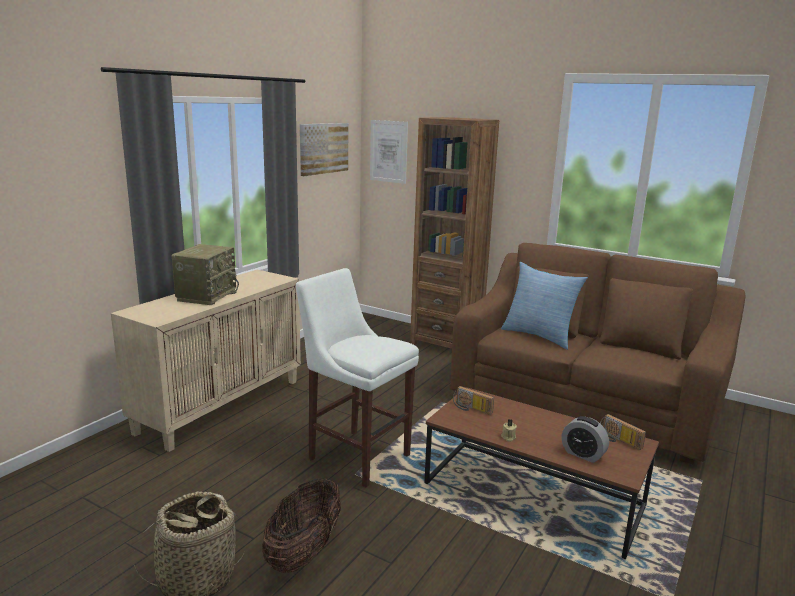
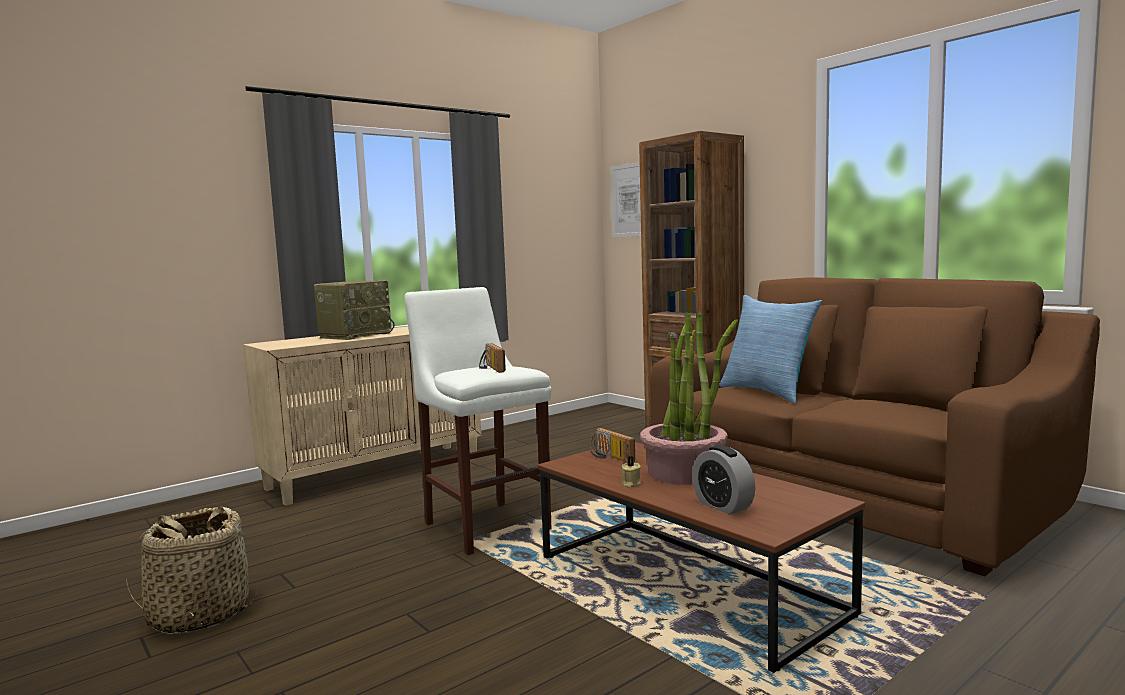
camera: 20 degrees right, 10 degrees down
(304, 552) = (336, 607): basket -> none
(323, 148) = (545, 197): picture -> none
(534, 422) = (685, 472): none -> potted plant
(618, 440) = (795, 497): radio -> radio (490, 368)

